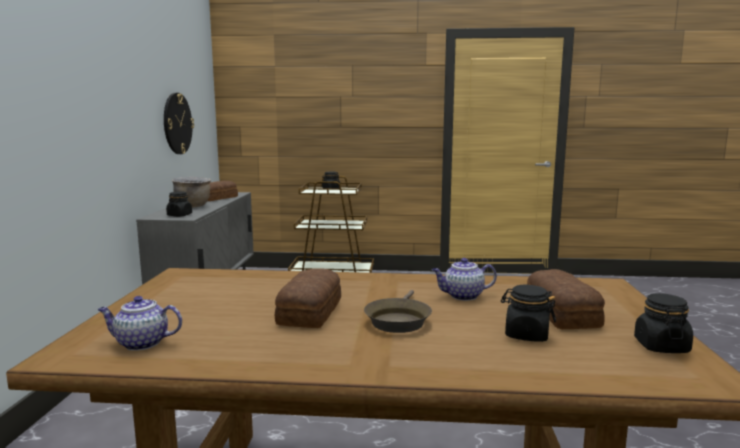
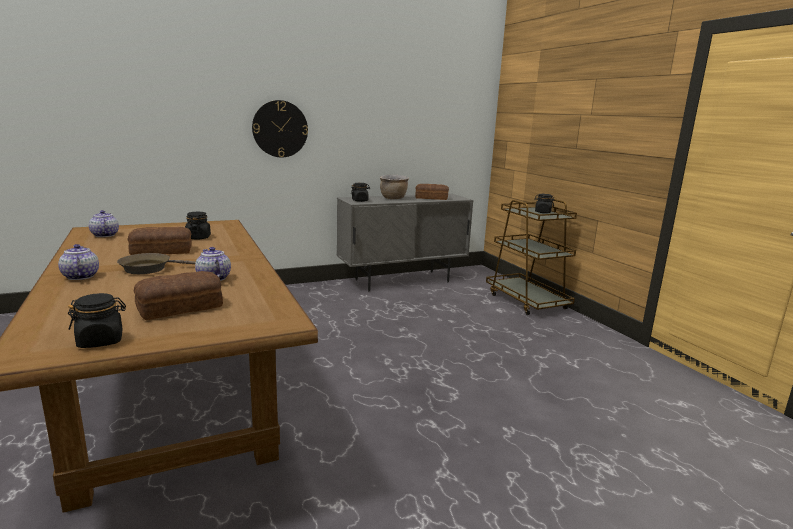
camera: 60 degrees right, 5 degrees up
(177, 123) = (418, 133): wall clock -> wall clock (280, 129)
(406, 358) = (80, 276): none -> teapot
(526, 335) = (125, 299): black jar -> black jar (198, 237)

